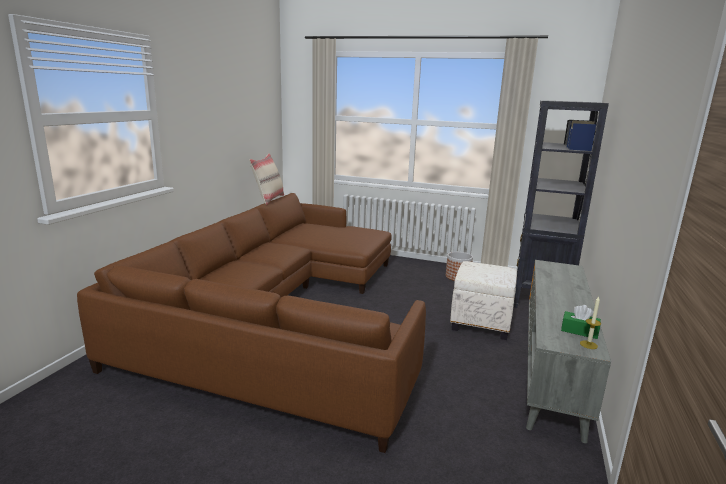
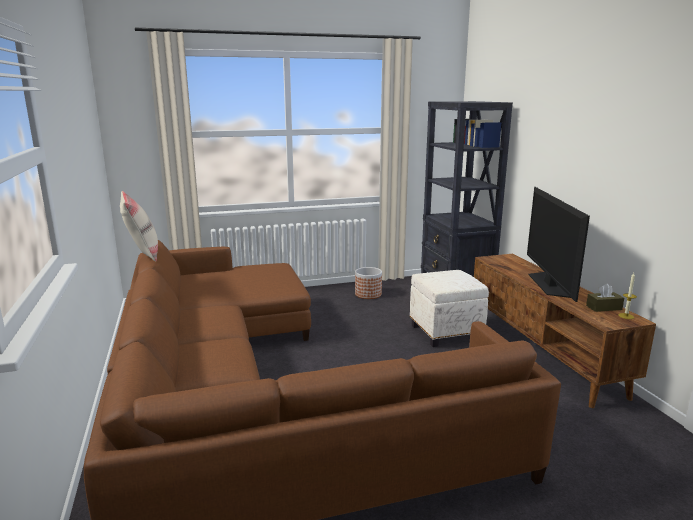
camera: 35 degrees left, 0 degrees up
(552, 370) = (543, 353): grey tv stand -> brown tv stand
(563, 298) = (549, 284): none -> television
(579, 331) = (604, 307): green tissue box -> brown tissue box

